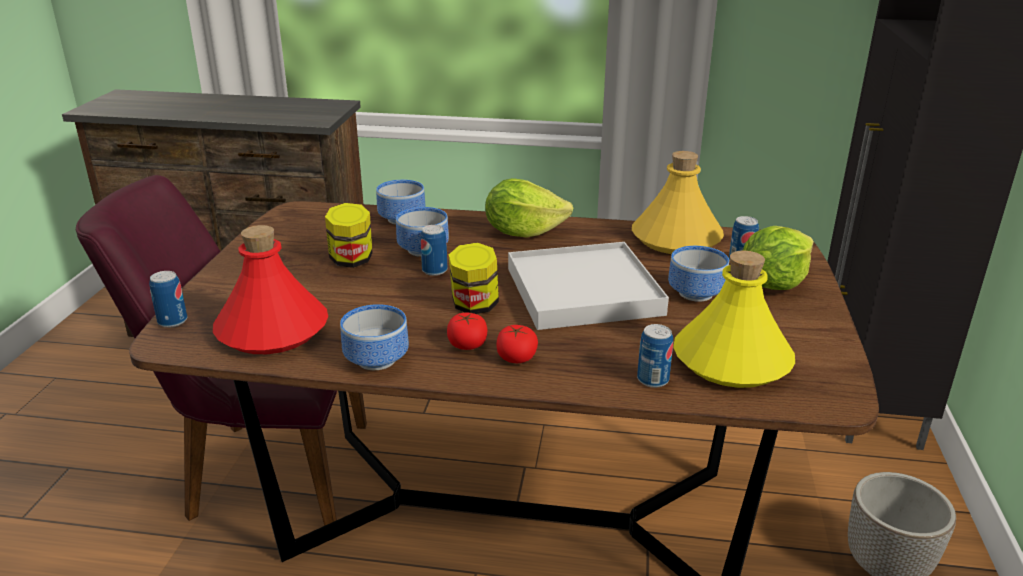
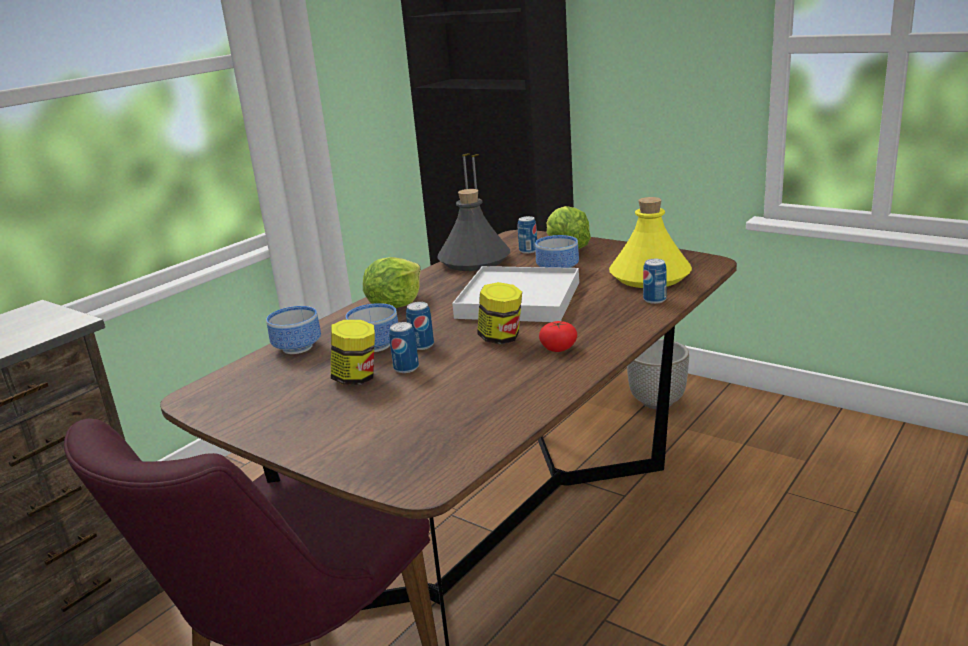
camera: 60 degrees left, 5 degrees down
(172, 321) = (378, 480): can -> can (406, 368)
(272, 330) = (454, 426): red bottle -> none
(379, 358) = (550, 383): bowl -> none
(516, 357) = (592, 334): tomato -> none
(676, 239) = (475, 261): yellow bottle -> grey bottle

